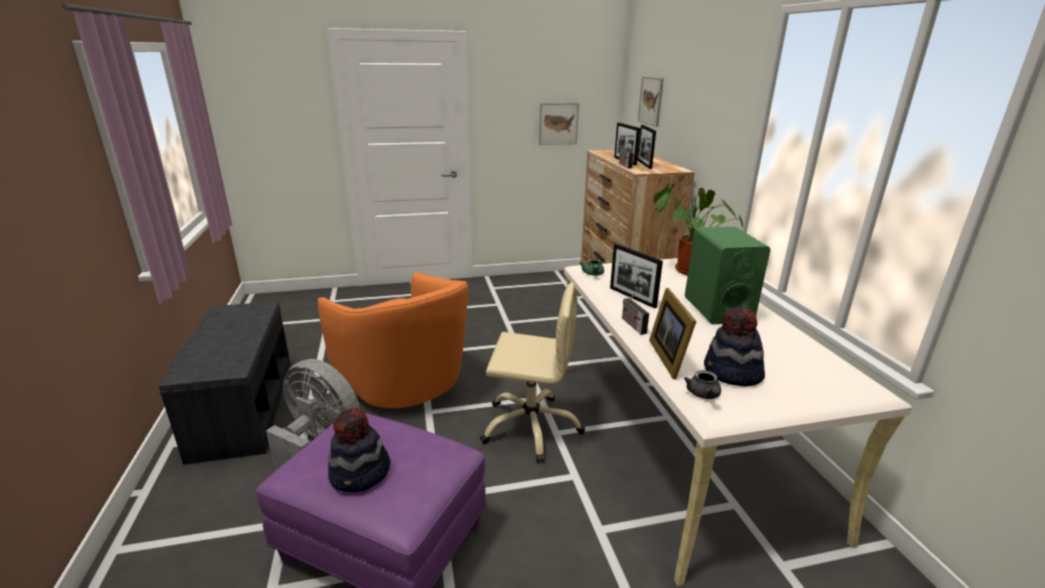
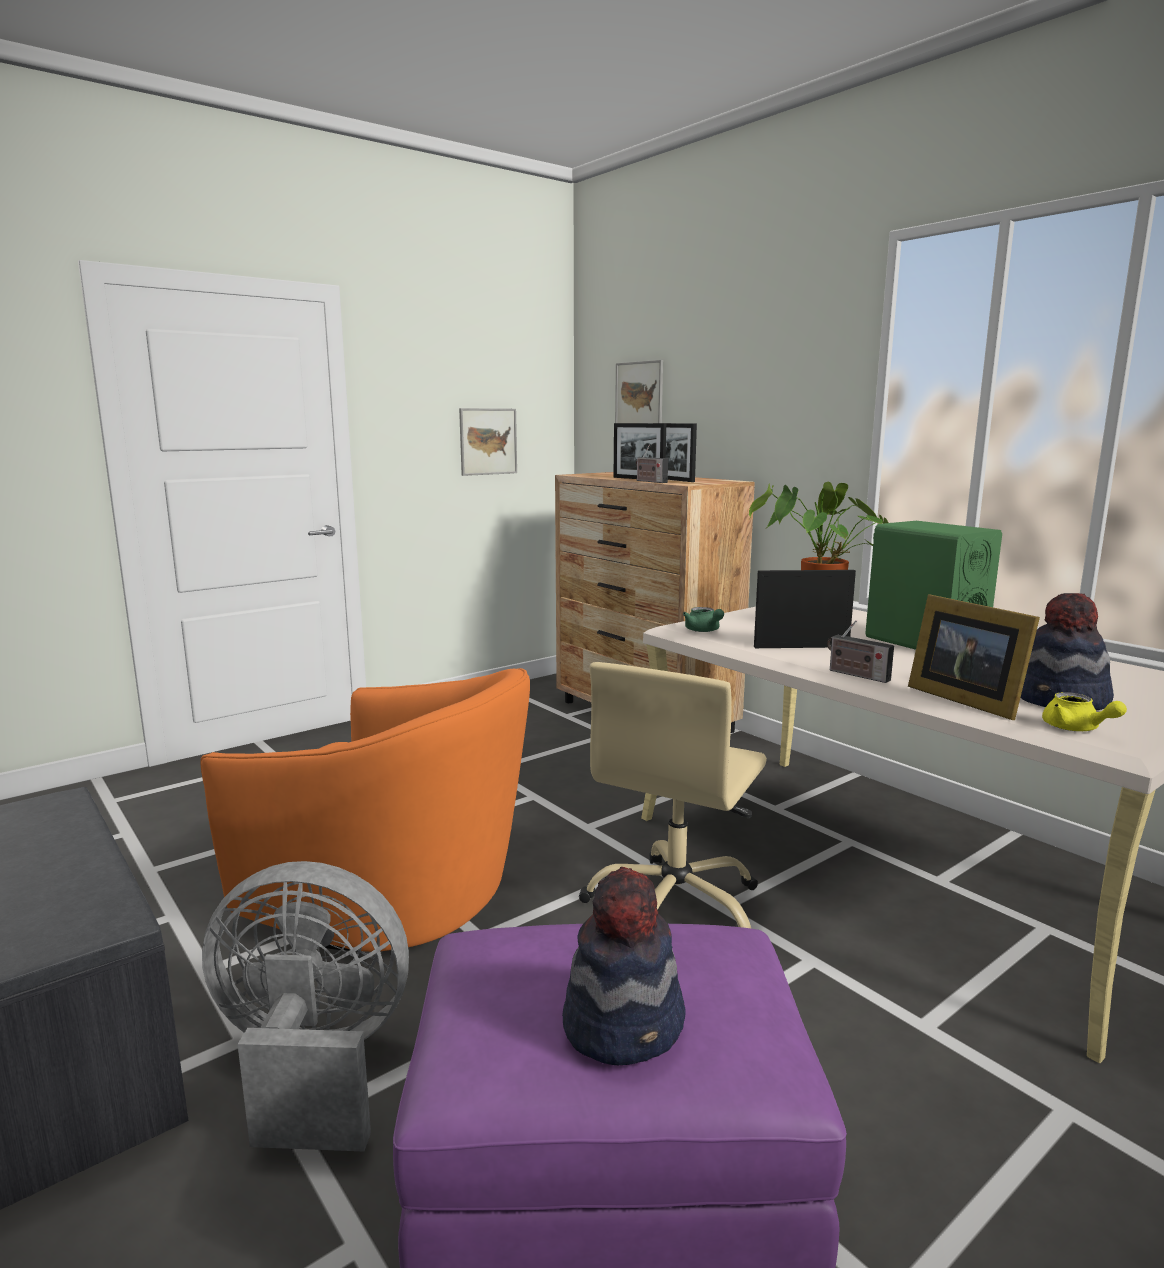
camera: 25 degrees left, 10 degrees down
(531, 426) = (676, 909): beige office chair -> beige office chair turned 135 degrees clockwise
(632, 297) = (801, 647): picture frame -> picture frame turned 150 degrees clockwise
(704, 395) = (1076, 729): grey teapot -> yellow teapot

